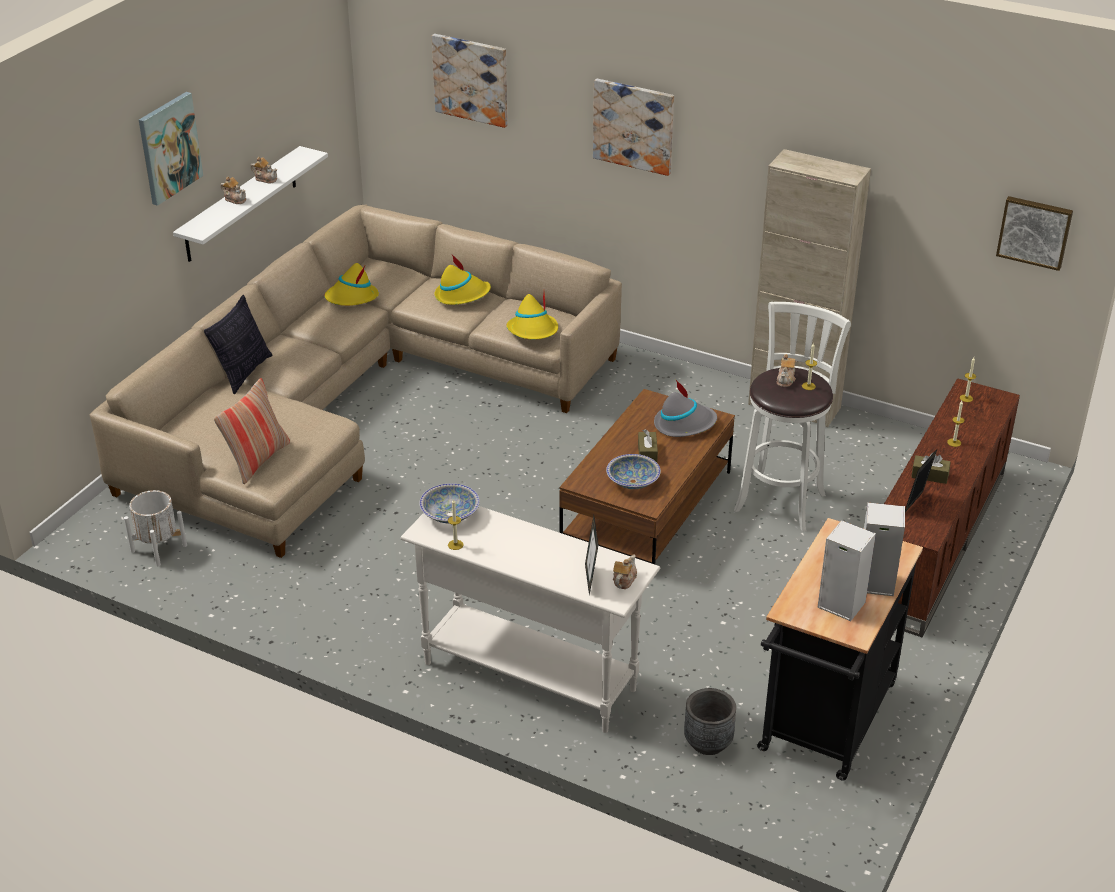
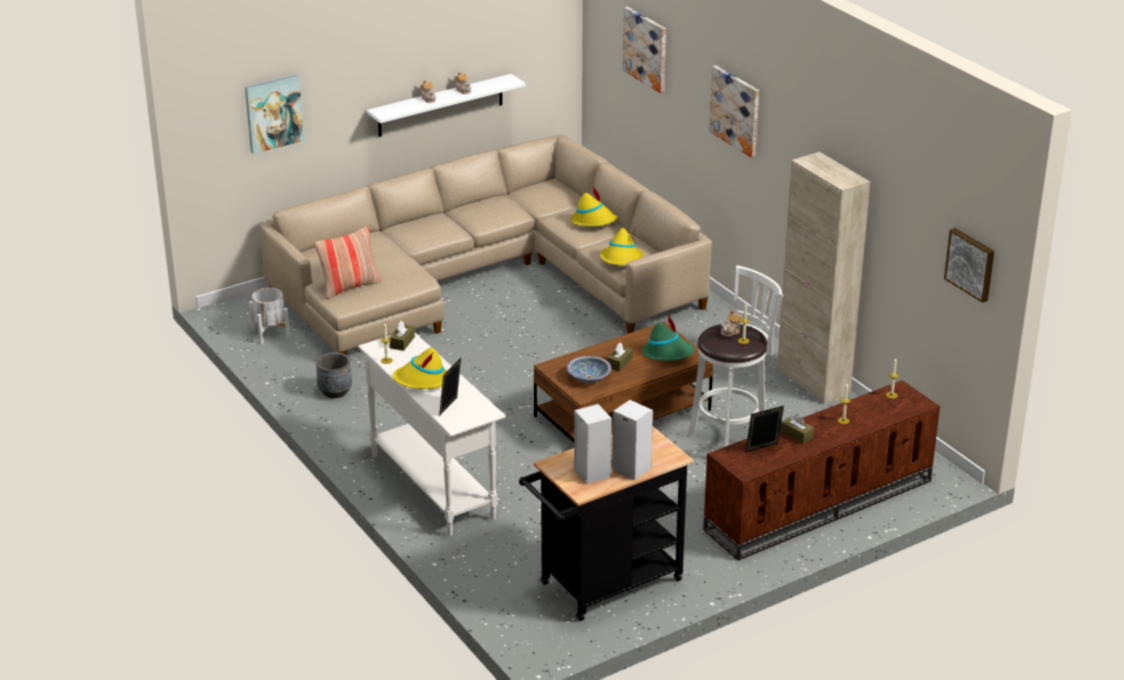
camera: 30 degrees right, 5 degrees down
(169, 148) = (372, 45): picture -> picture (274, 113)
(244, 373) = (392, 230): pillow -> none
(351, 298) = (513, 202): yellow hat -> yellow hat (422, 380)
(450, 514) = (402, 342): bowl -> brown tissue box
(624, 580) = (471, 415): teapot -> none
(684, 424) = (668, 353): grey hat -> green hat
(707, 742) = (511, 566): grey planter -> grey planter (335, 391)

